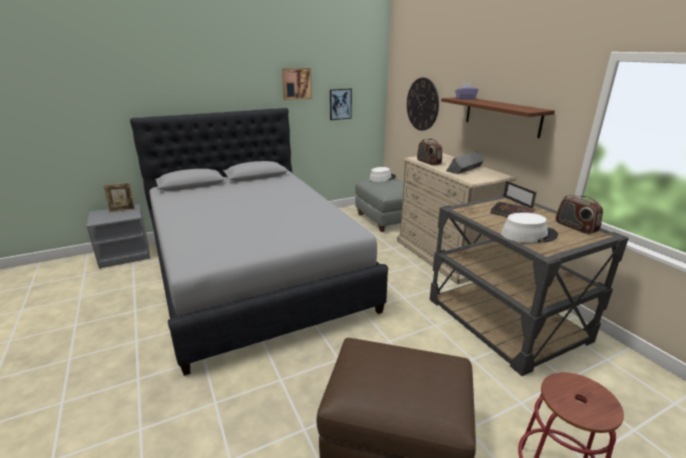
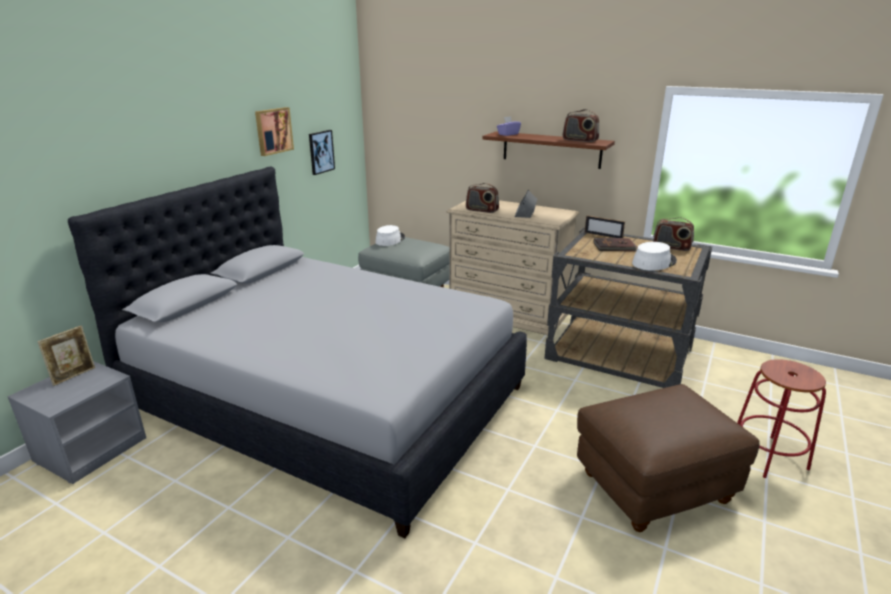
camera: 35 degrees left, 0 degrees up
(422, 104) = (431, 142): wall clock -> none
(517, 107) = (580, 140): none -> radio

